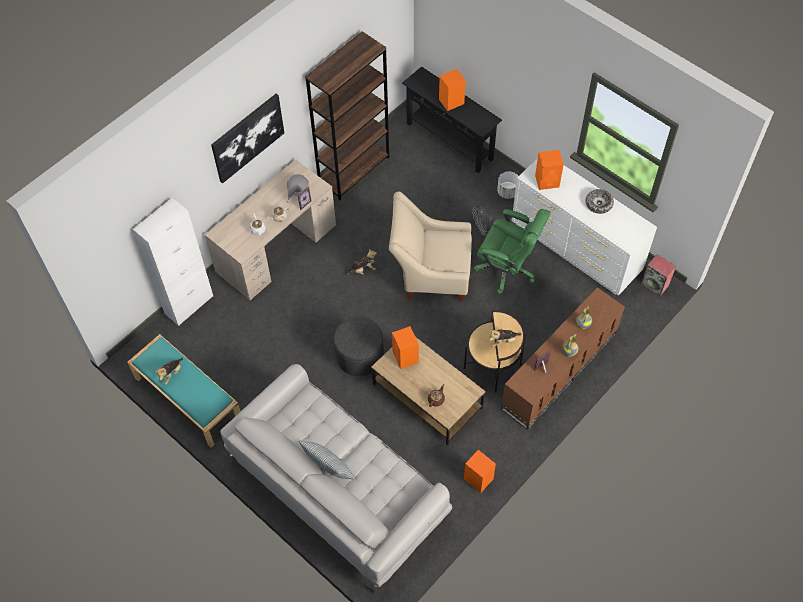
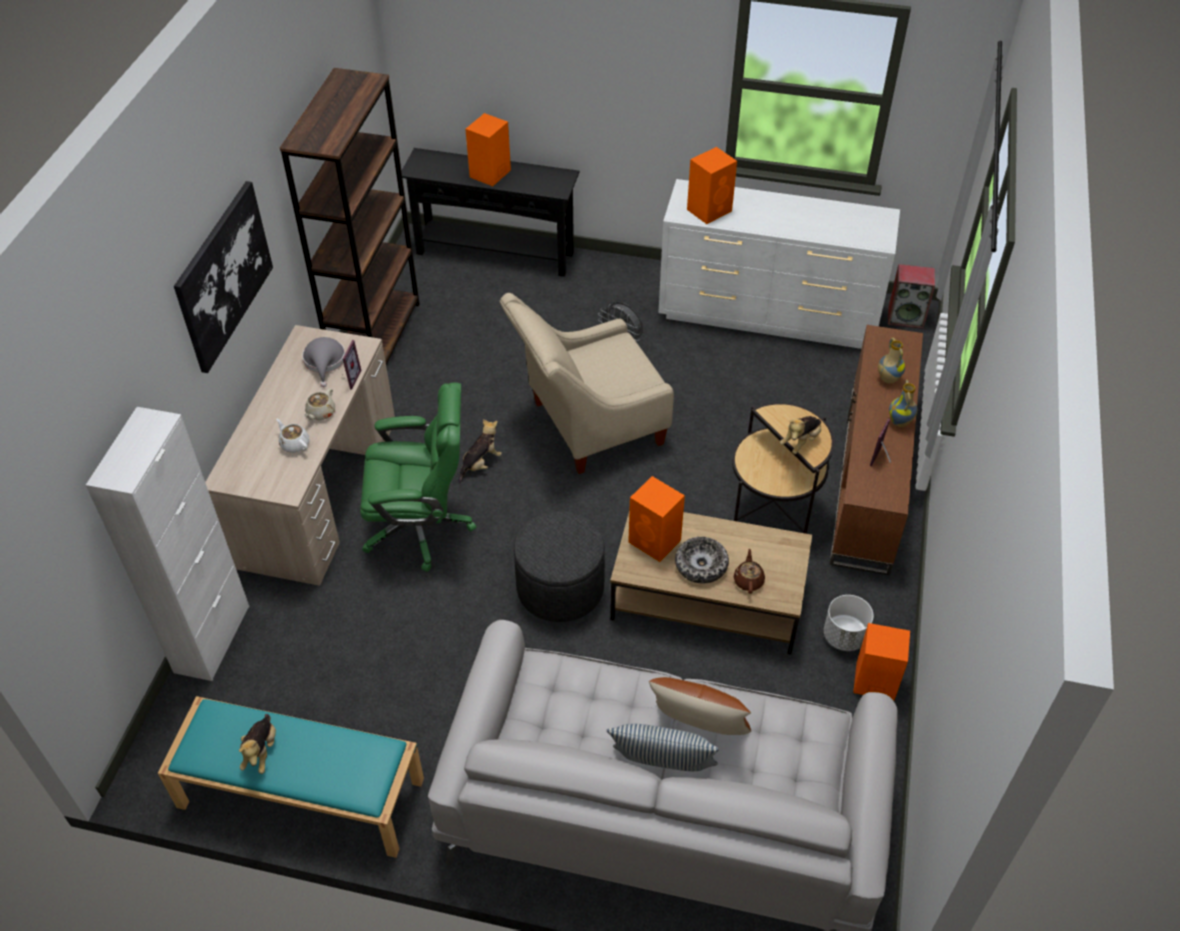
camera: 30 degrees left, 10 degrees down
(358, 459) = (698, 729): none -> brown pillow
(507, 192) = (623, 284): white planter -> white planter (844, 636)
(507, 268) = (695, 376): green office chair -> green office chair (421, 526)
(598, 204) = (802, 211): bowl -> bowl (701, 565)

